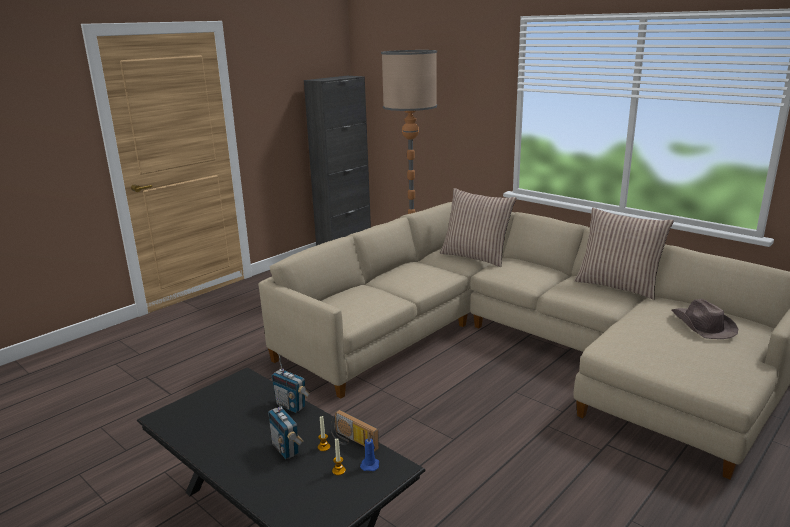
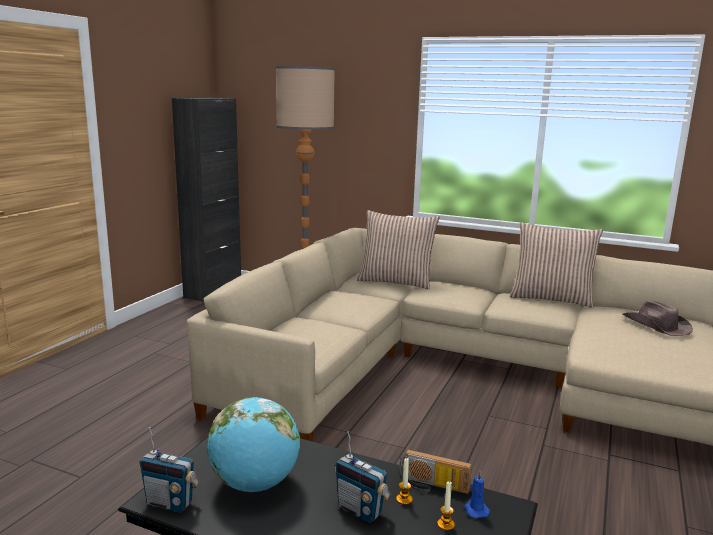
camera: 20 degrees left, 5 degrees down
(230, 418) = (255, 484): none -> globe
(291, 406) = (324, 457): radio -> radio (170, 503)

